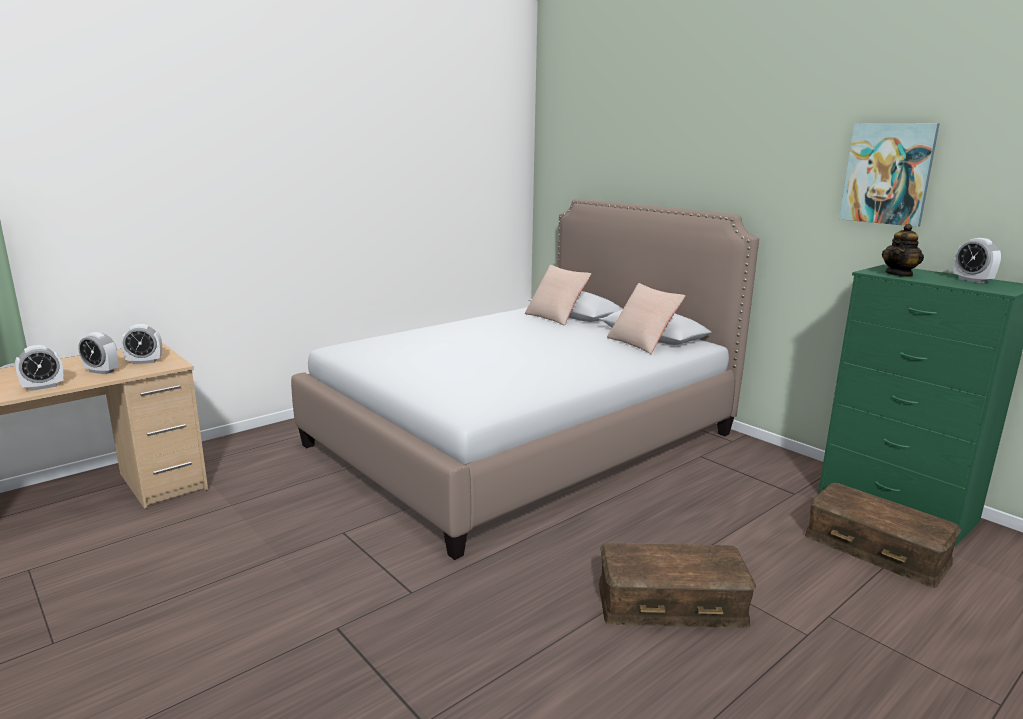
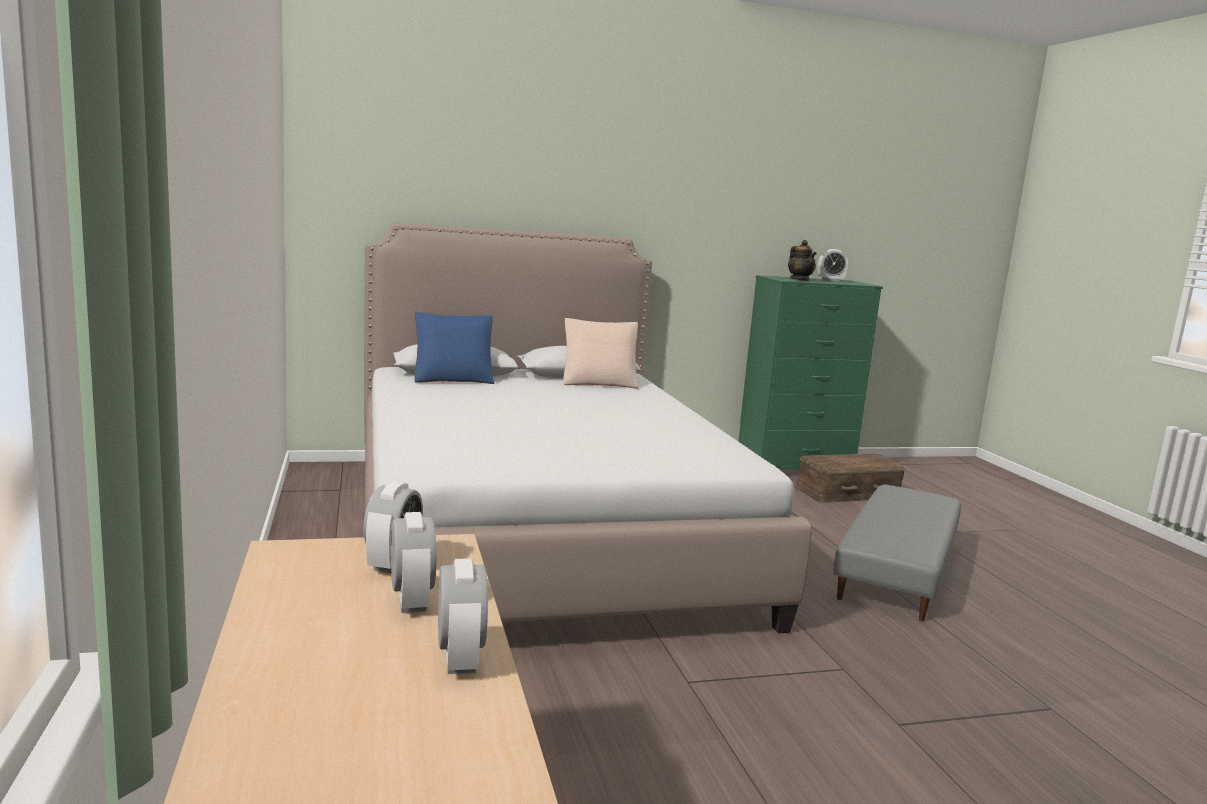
camera: 65 degrees left, 5 degrees down
(101, 371) = (411, 601): alarm clock -> alarm clock turned 60 degrees counterclockwise
(556, 317) = (453, 378): beige pillow -> blue pillow
(671, 602) = (895, 569): brown storage box -> grey ottoman
(887, 174) = (749, 200): picture -> none

